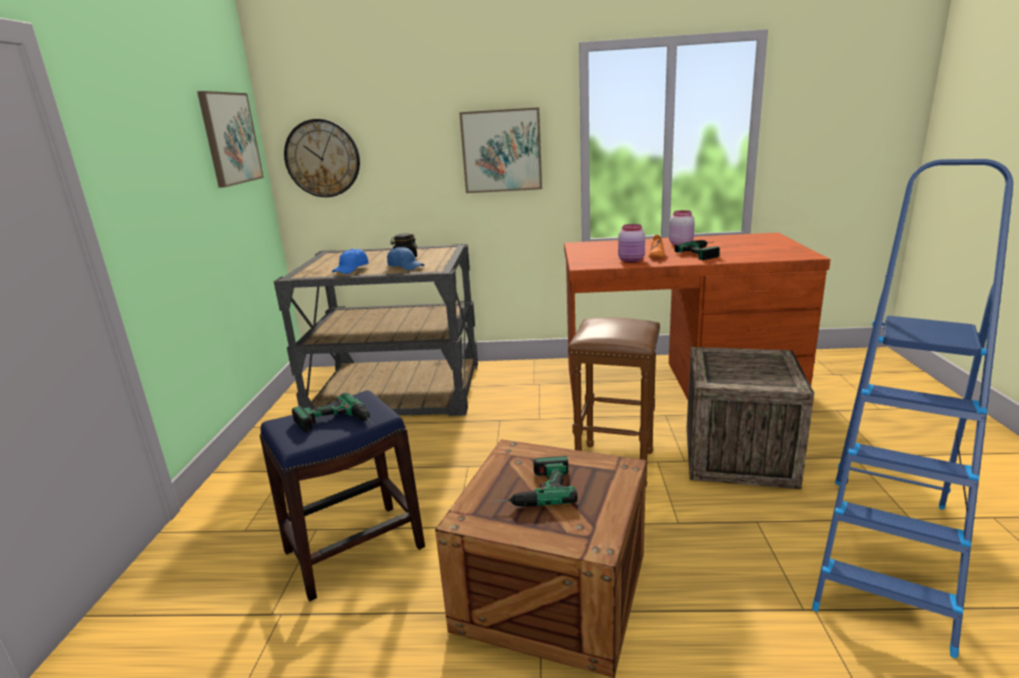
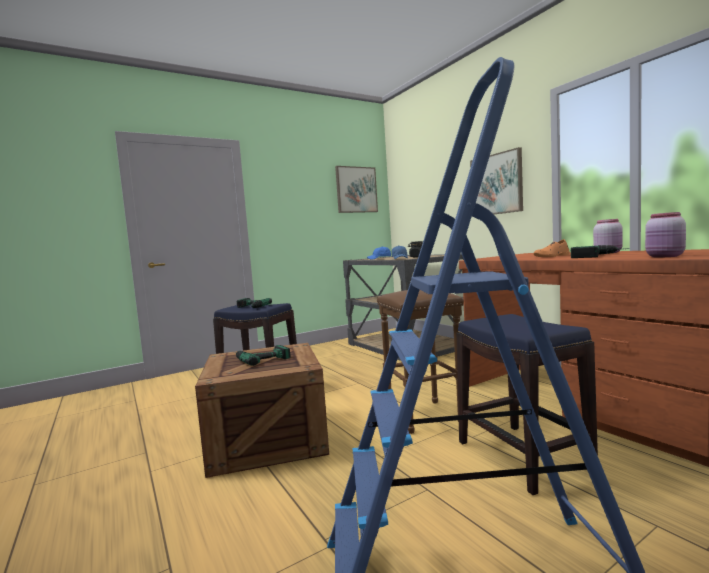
camera: 55 degrees right, 15 degrees down
(322, 158) = (408, 200): wall clock -> none
(631, 260) = (517, 258): pink jar -> pink jar (665, 256)
(738, 456) = (521, 456): crate -> stool

